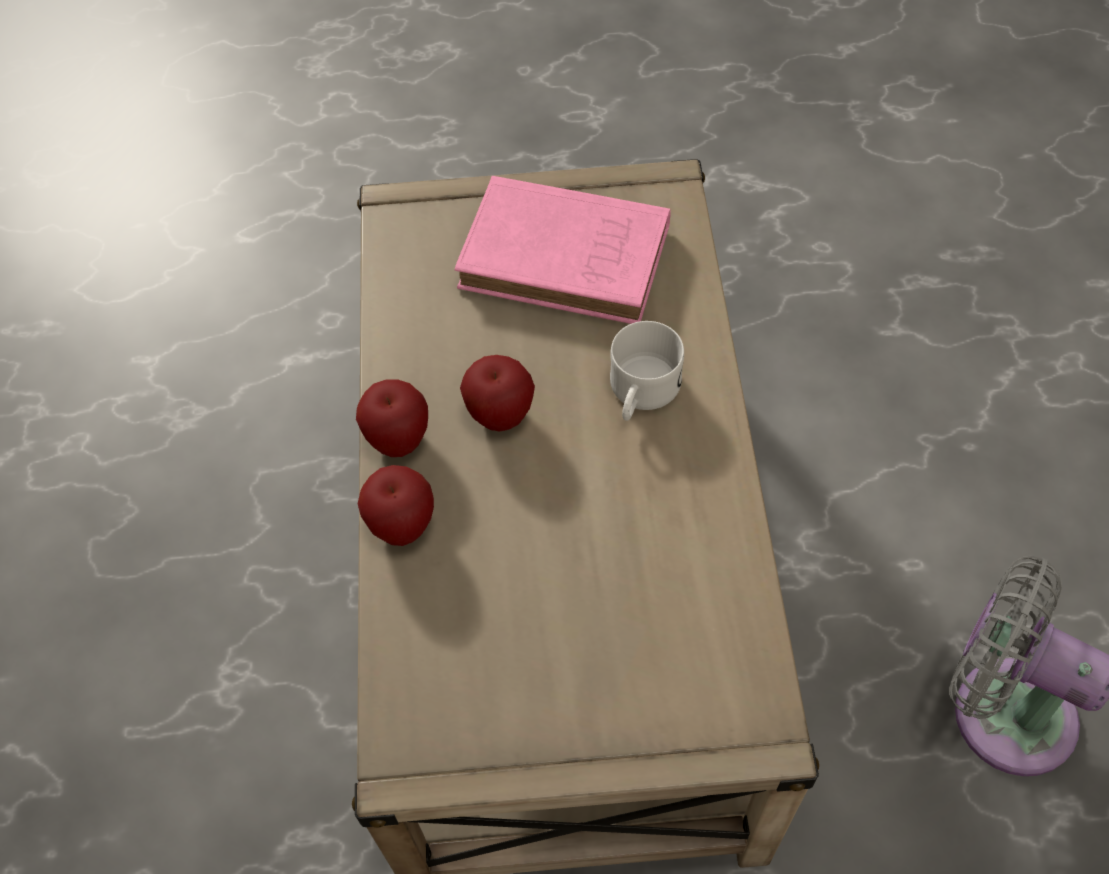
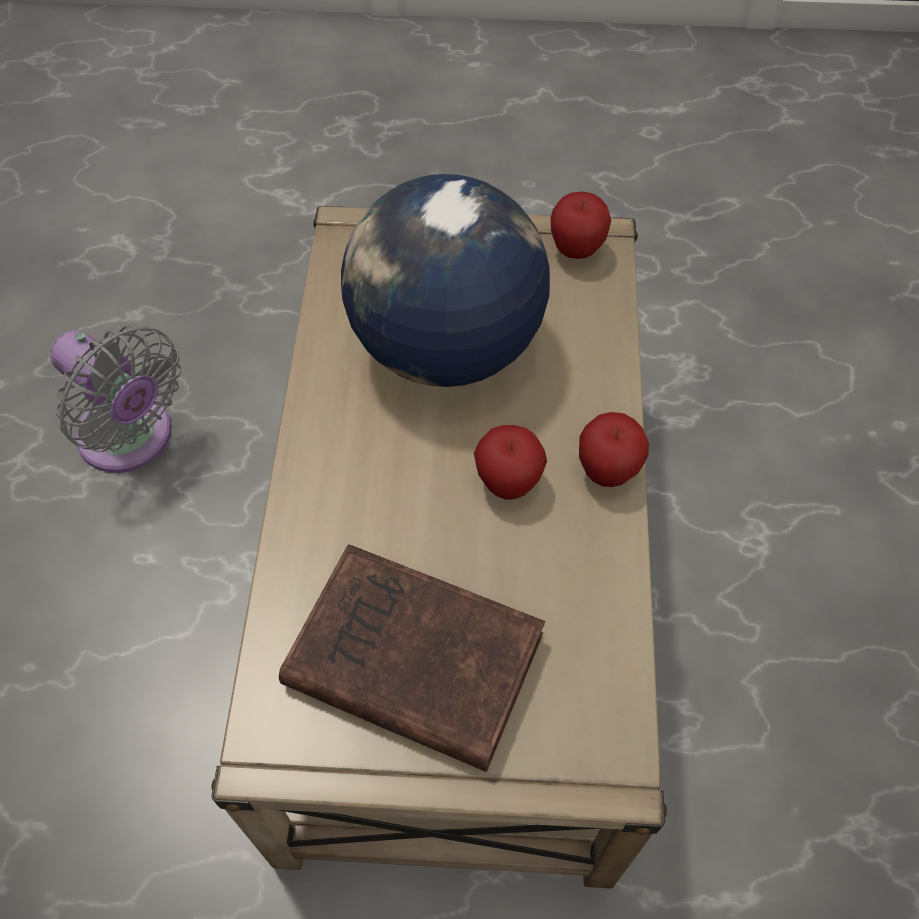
camera: 175 degrees left, 0 degrees up
(403, 526) = (603, 395): apple -> apple (576, 250)
(570, 259) = (408, 658): pink book -> brown book
(592, 566) = (445, 346): none -> globe
(640, 394) = (368, 487): white mug -> none

